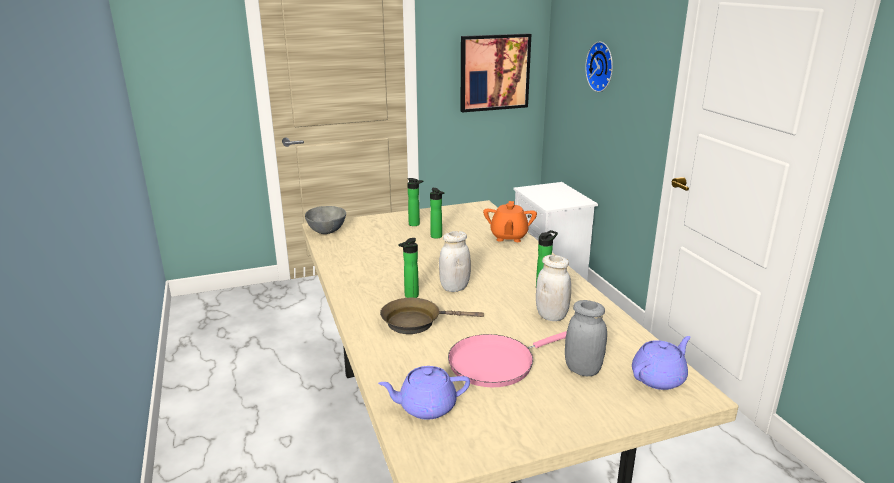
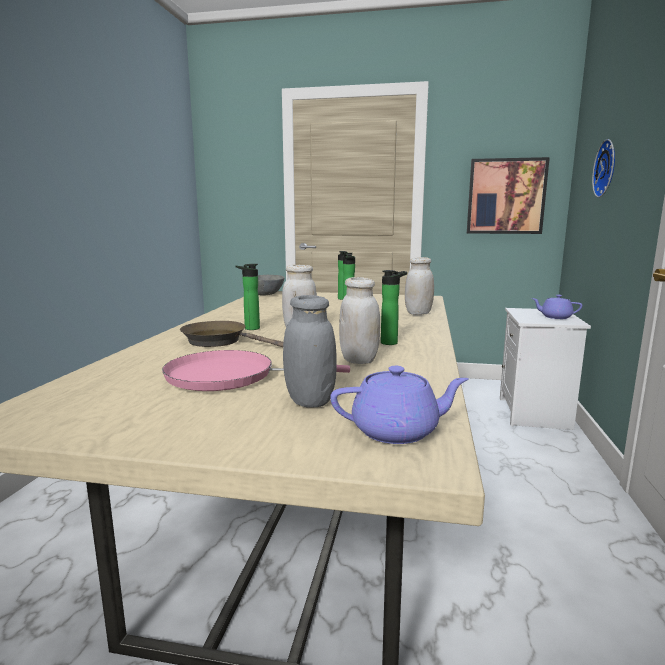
camera: 30 degrees right, 10 degrees down
(426, 407) = (97, 387): purple teapot -> purple teapot (555, 317)
(508, 237) = (418, 313): orange teapot -> white jar

